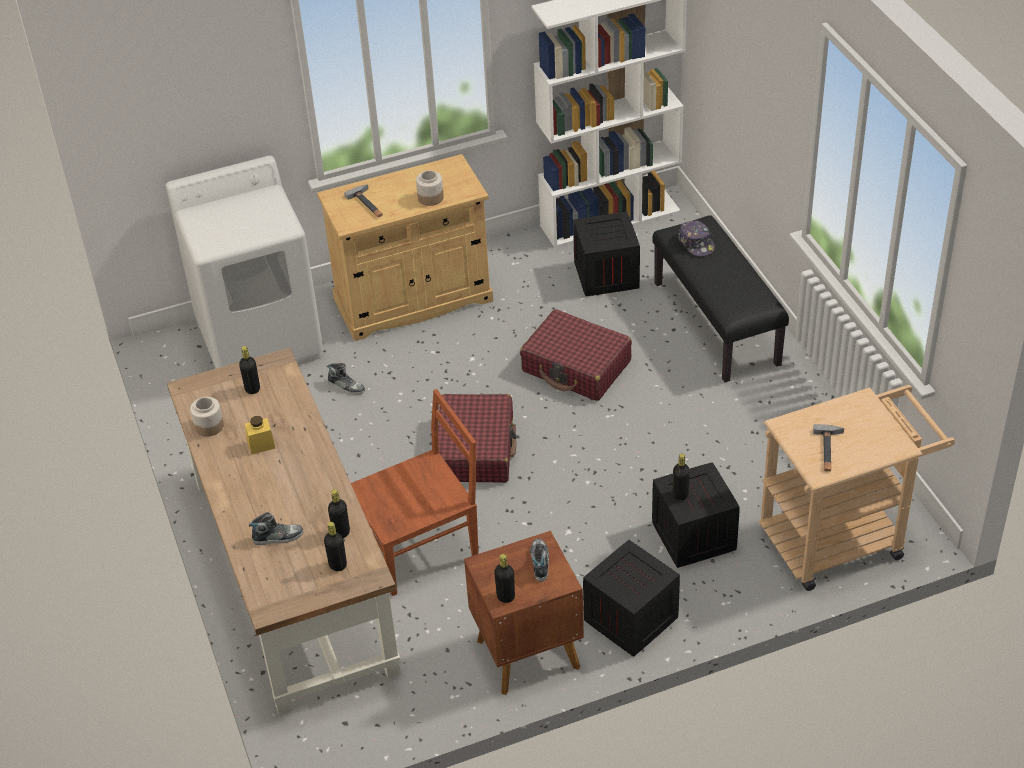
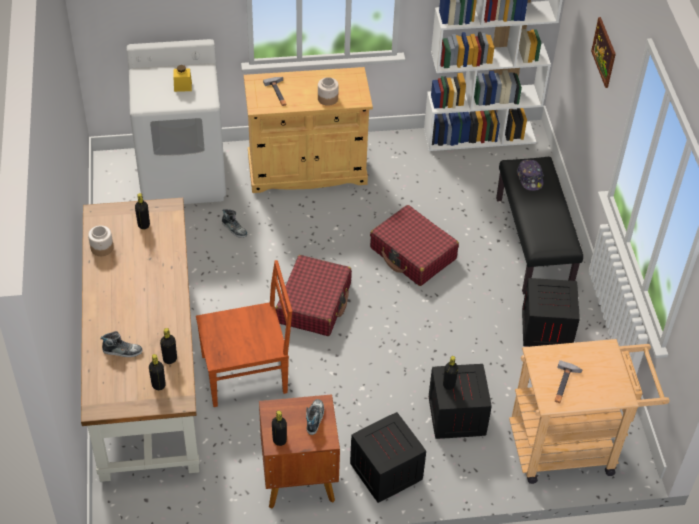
camera: 10 degrees right, 5 degrees up
(261, 444) = (135, 272): yellow jar -> yellow jar (183, 86)
(605, 276) = (460, 183): crate -> crate (546, 329)
(758, 65) = (604, 52): none -> picture

